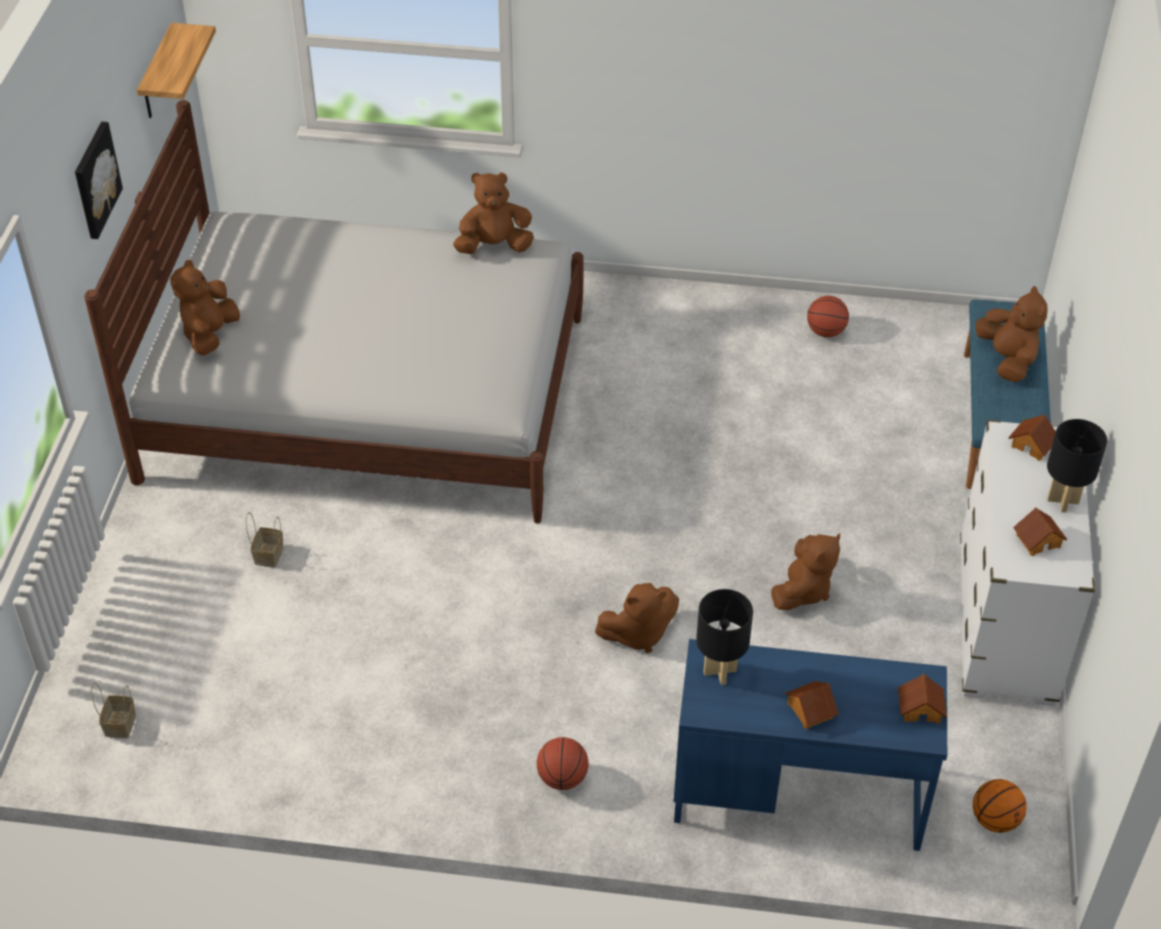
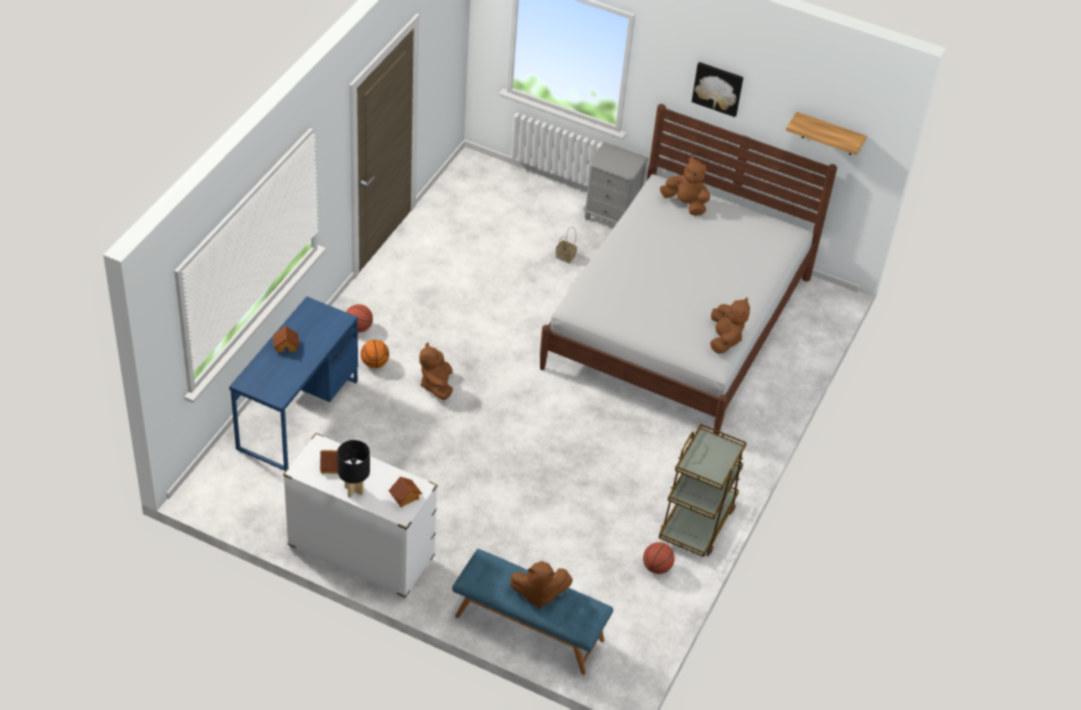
camera: 105 degrees right, 0 degrees up
(120, 723) = (476, 186): basket -> none
(146, 522) = (611, 217): none -> grey nightstand
(719, 671) = (330, 320): black table lamp -> none
(731, 311) = (697, 522): none -> brown cart
(803, 590) = (432, 467): brown plush toy -> none
(920, 708) = (262, 387): toy house -> none
(995, 820) = (234, 488): basketball -> basketball (374, 363)

